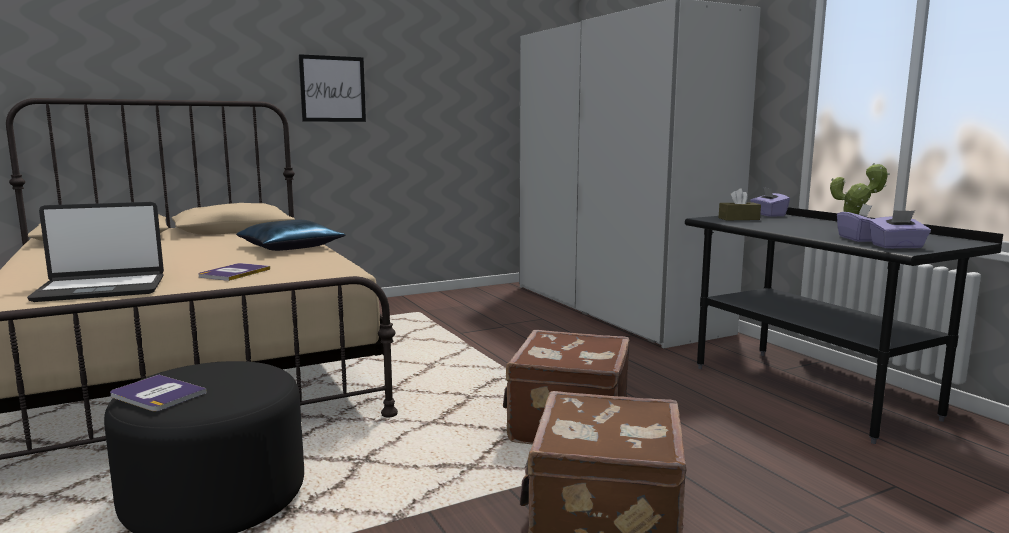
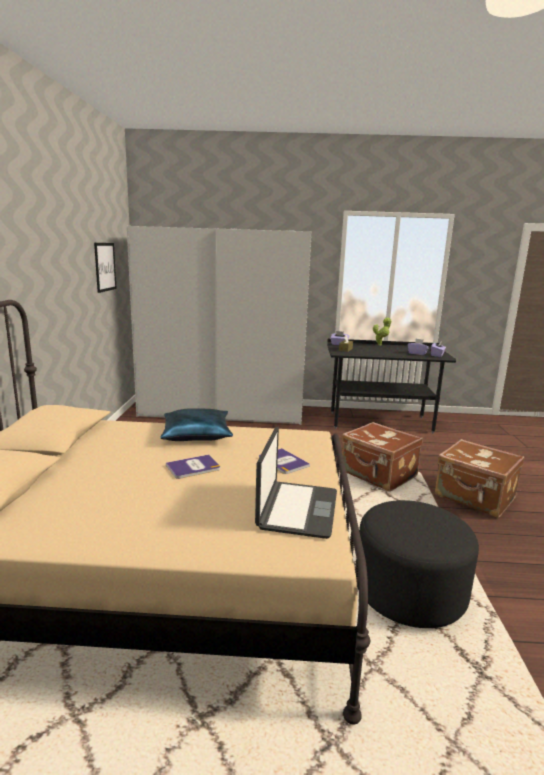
camera: 60 degrees left, 5 degrees up
(157, 394) = (435, 539): book -> book (193, 467)
(332, 89) = (38, 278): picture -> picture (105, 267)

